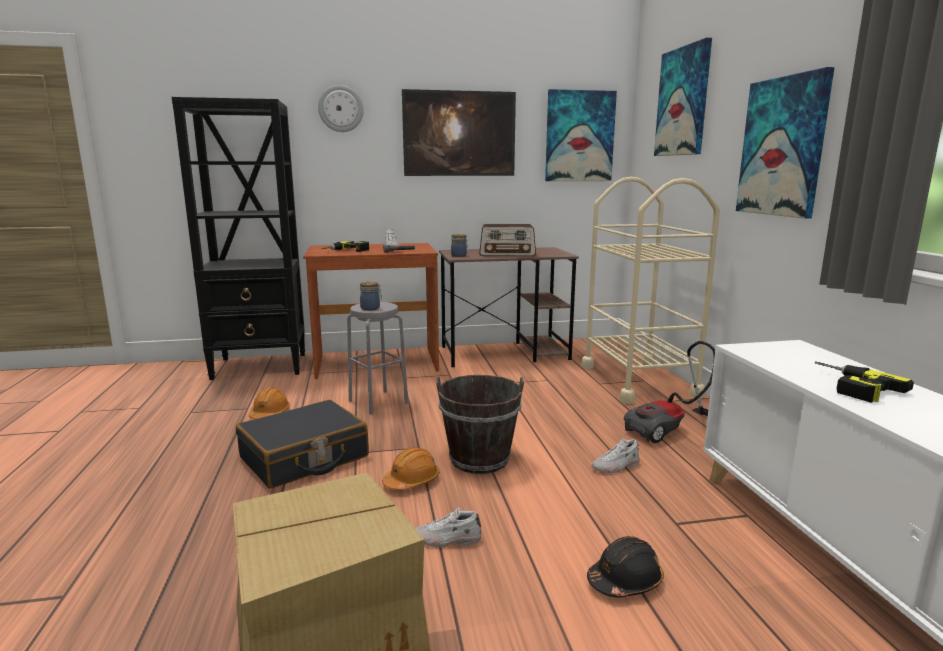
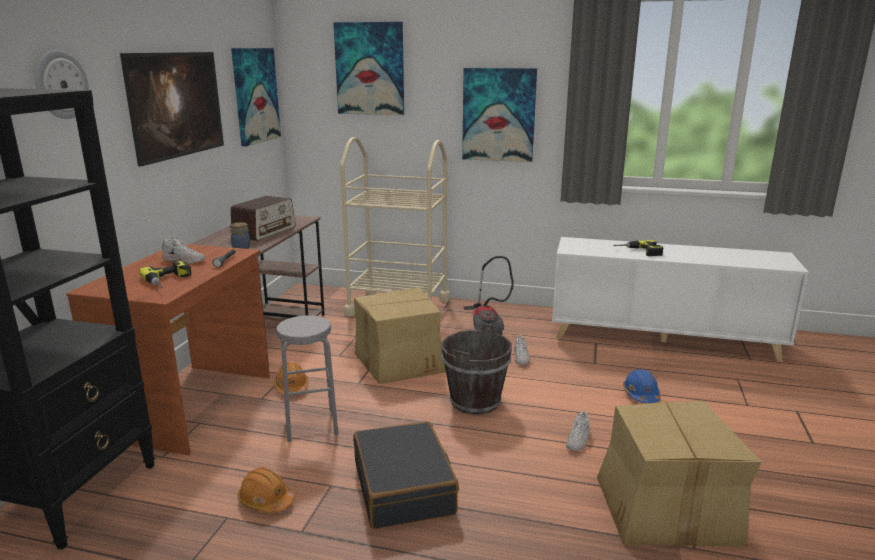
camera: 65 degrees left, 5 degrees up
(371, 308) = (311, 327): jar -> none
(412, 481) = (489, 438): orange hard hat -> orange hard hat (291, 387)
(524, 407) = (401, 360): none -> cardboard box
(625, 581) = (641, 395): black hard hat -> blue hard hat

